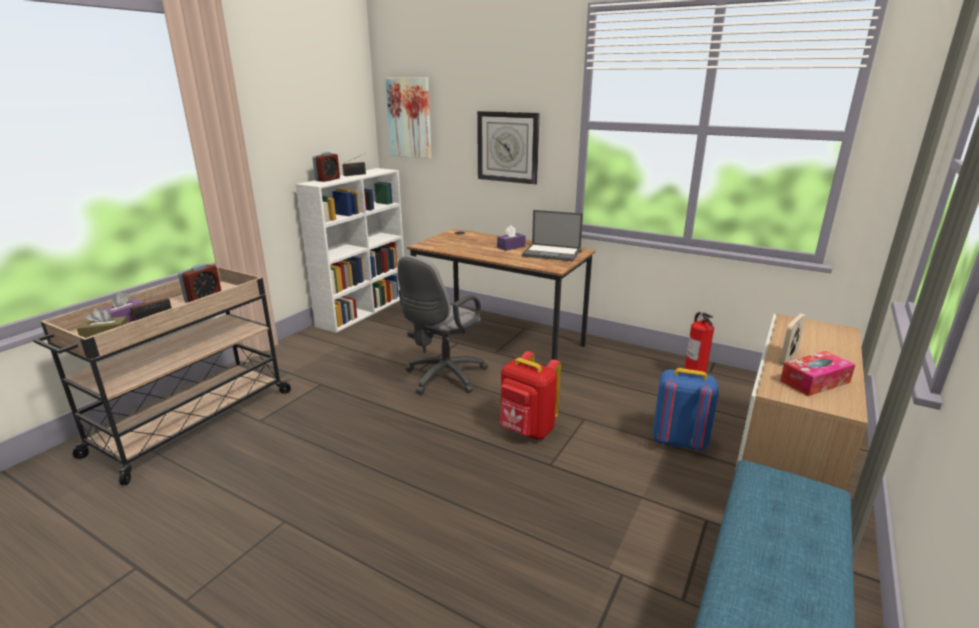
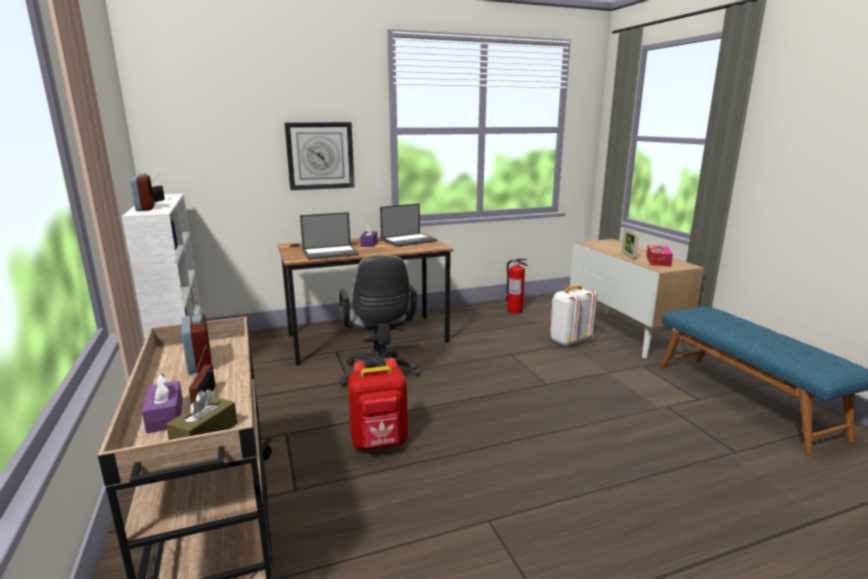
camera: 50 degrees left, 5 degrees down
(410, 118) = (189, 133): picture -> none
(460, 246) = (331, 253): none -> laptop
(526, 431) = (498, 376): red backpack -> red backpack (380, 443)
(678, 441) = (568, 341): blue backpack -> white backpack

